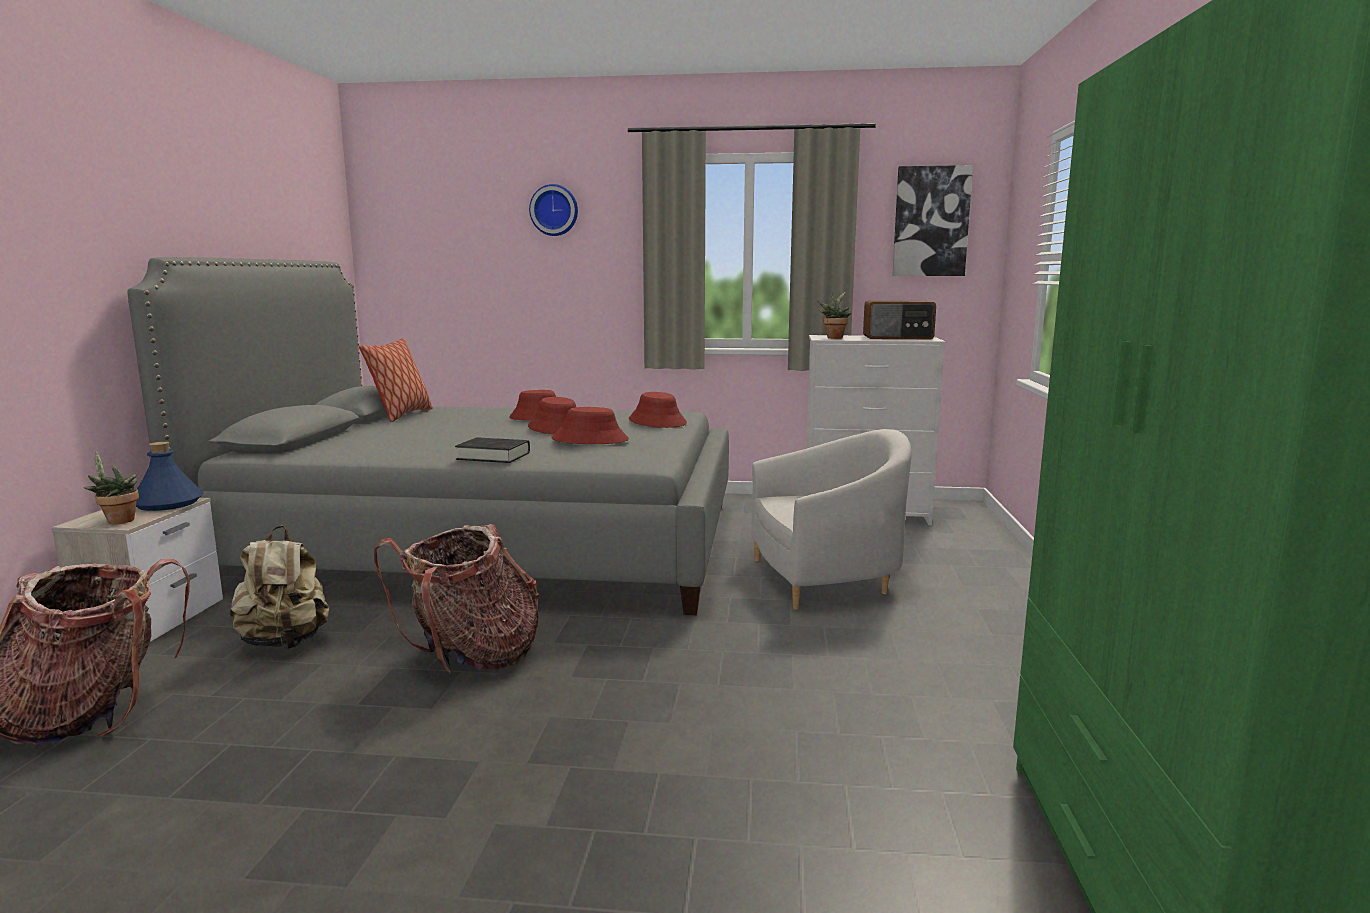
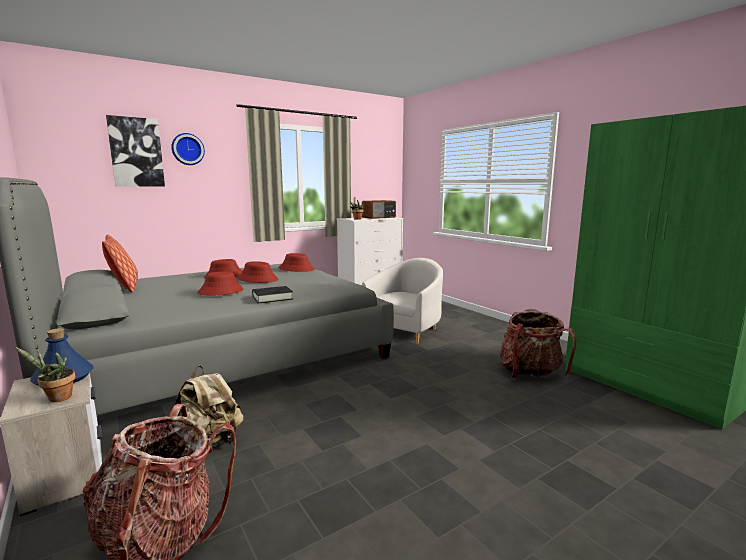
camera: 40 degrees left, 0 degrees up
(471, 657) = (332, 408): backpack -> backpack (530, 373)
(590, 440) = (299, 282): red hat -> red hat (220, 292)
(931, 222) = (376, 164): picture -> picture (136, 152)

